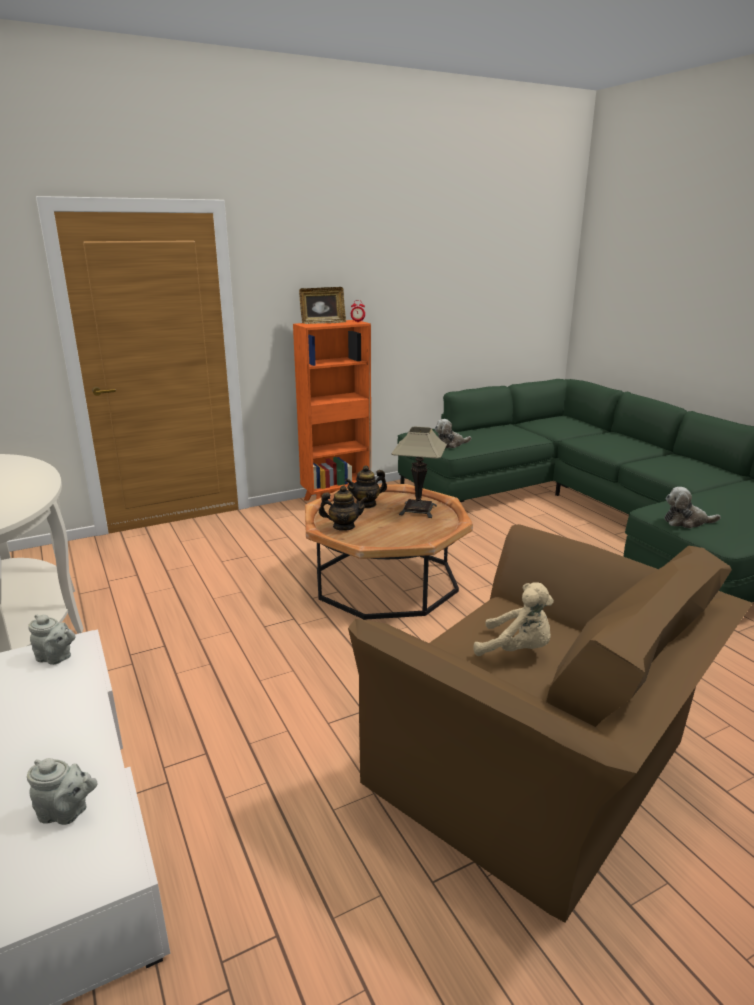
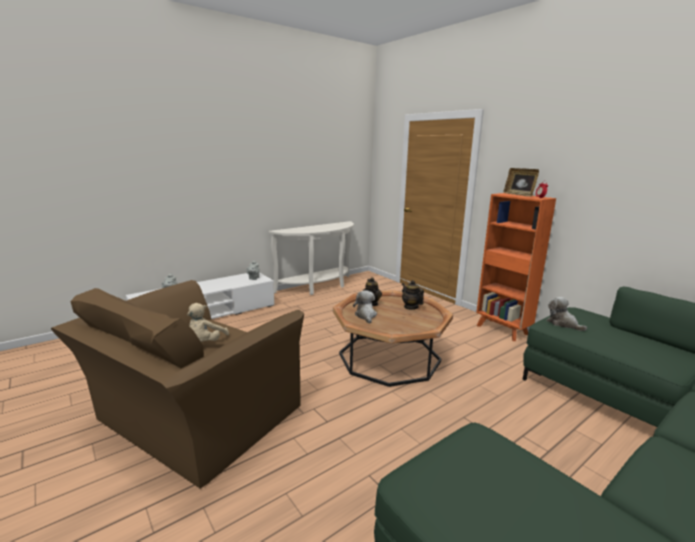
camera: 80 degrees right, 5 degrees down
(418, 510) = (412, 322): table lamp -> none
(686, 522) = (457, 456): plush toy -> plush toy (366, 316)

